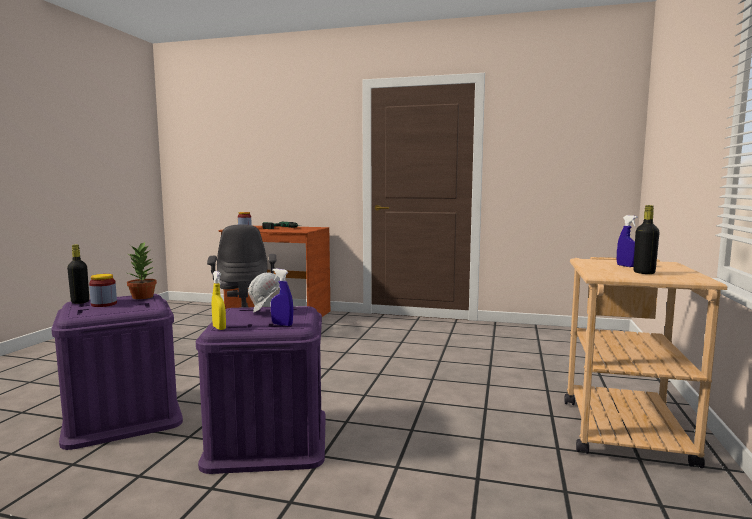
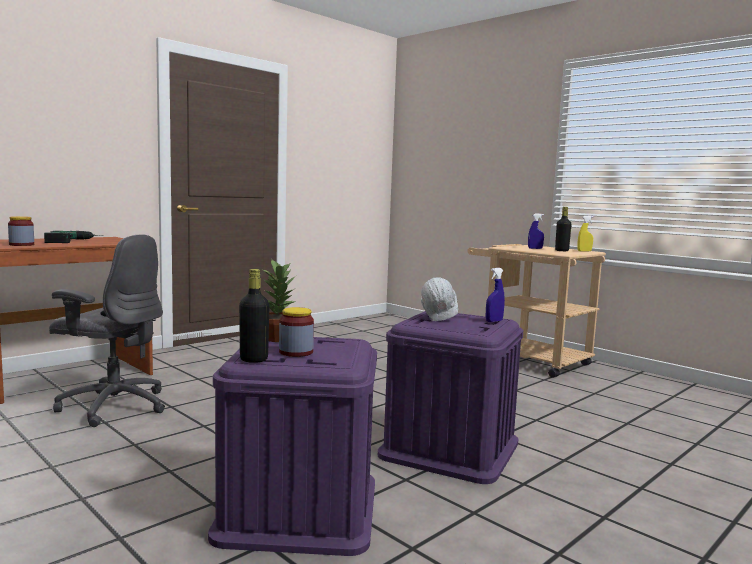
camera: 60 degrees left, 0 degrees up
(219, 328) = (483, 333): yellow spray bottle -> yellow spray bottle (584, 251)

